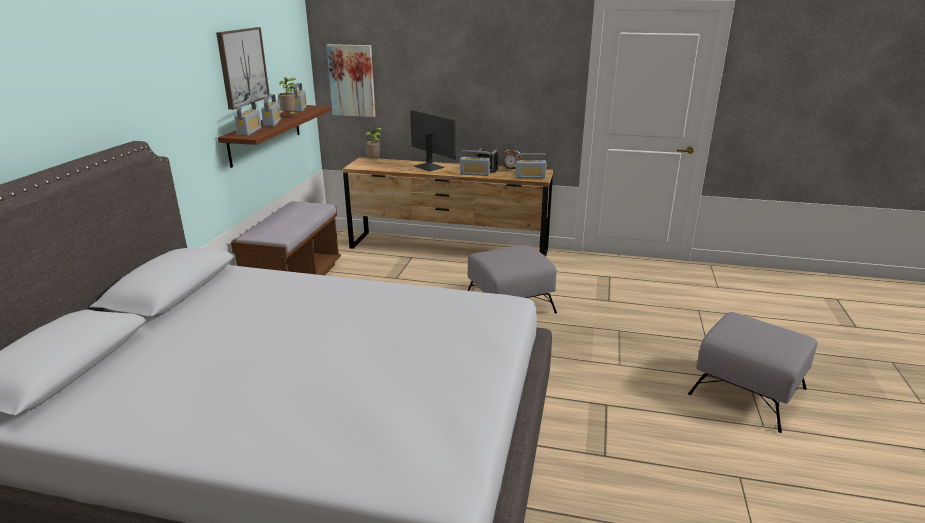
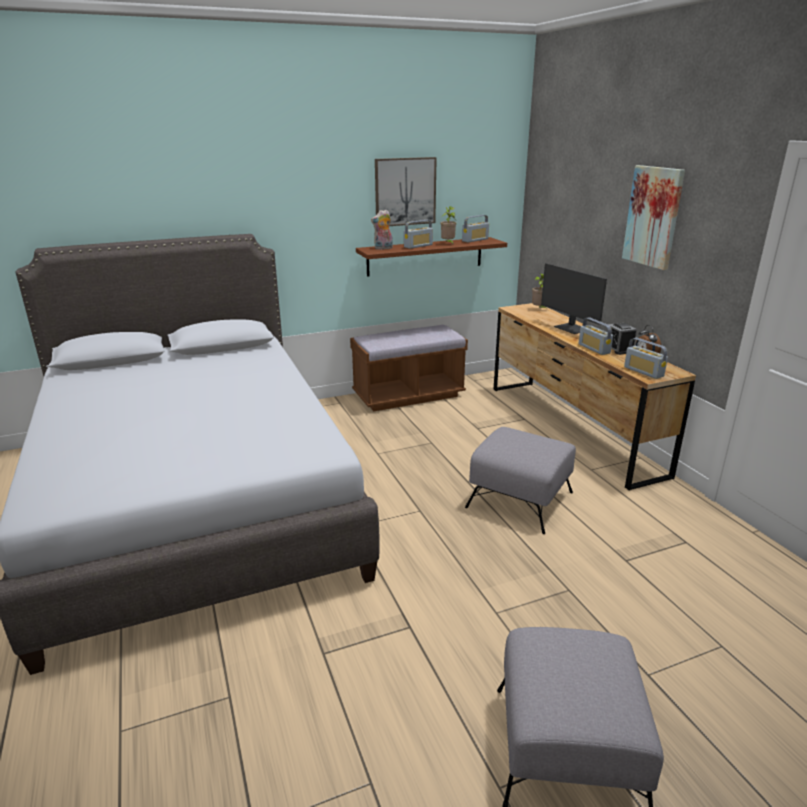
camera: 55 degrees right, 0 degrees up
(249, 132) = (383, 248): radio -> plush toy
(352, 80) = (546, 221): picture -> picture (653, 217)
(429, 166) = (571, 328): monitor -> monitor turned 135 degrees clockwise

